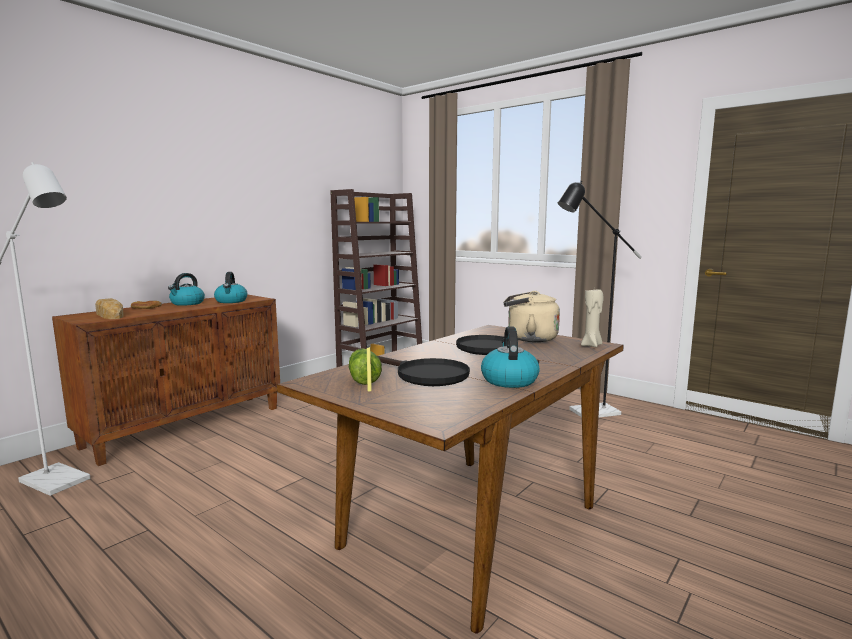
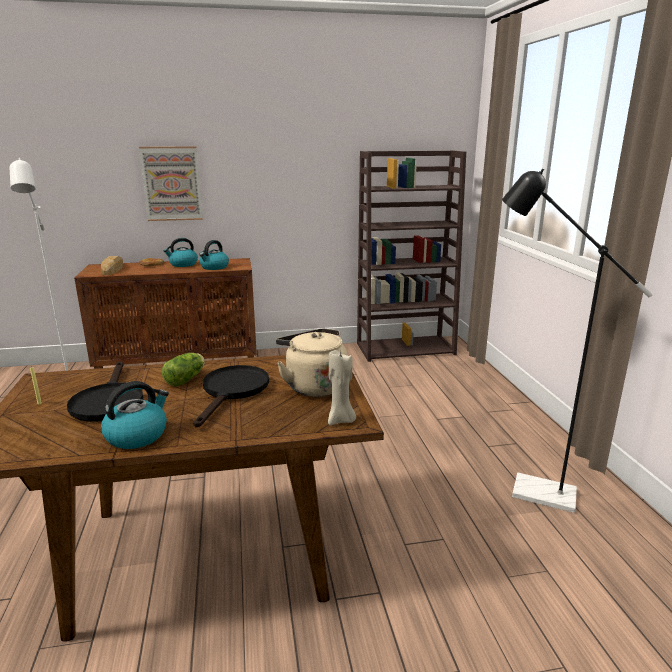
camera: 40 degrees right, 10 degrees up
(159, 215) = (172, 184): none -> picture
(363, 378) = (71, 388): lettuce -> lettuce (187, 379)

